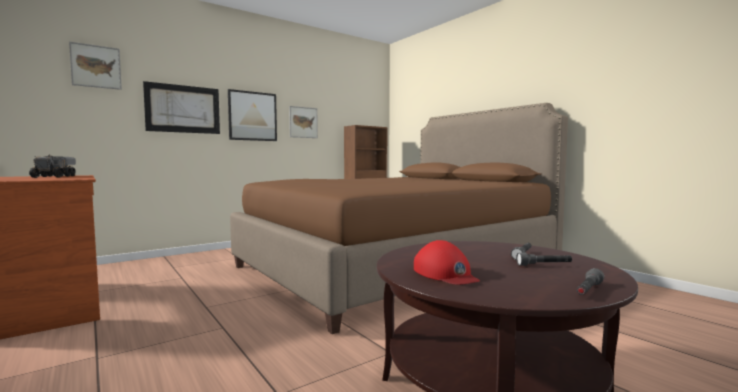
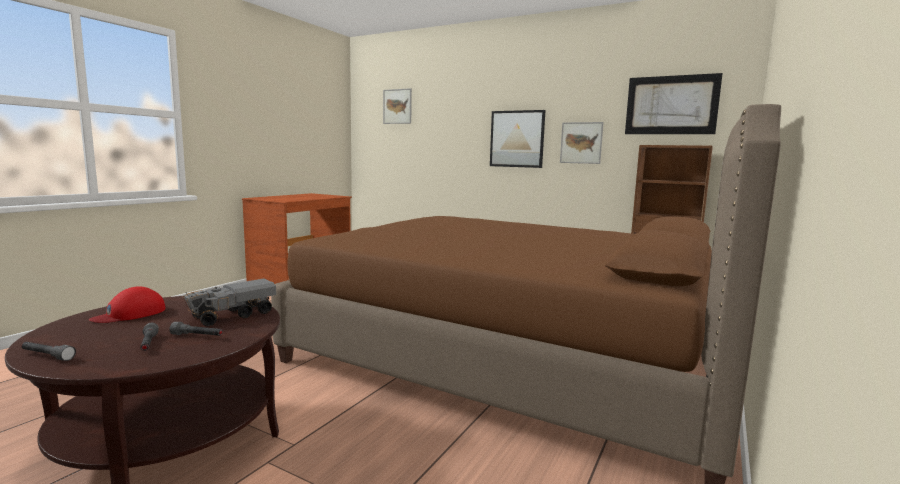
camera: 65 degrees right, 5 degrees up
(54, 176) = (314, 196): toy truck -> toy truck (233, 315)
(183, 109) = (453, 136): picture -> picture (671, 105)

